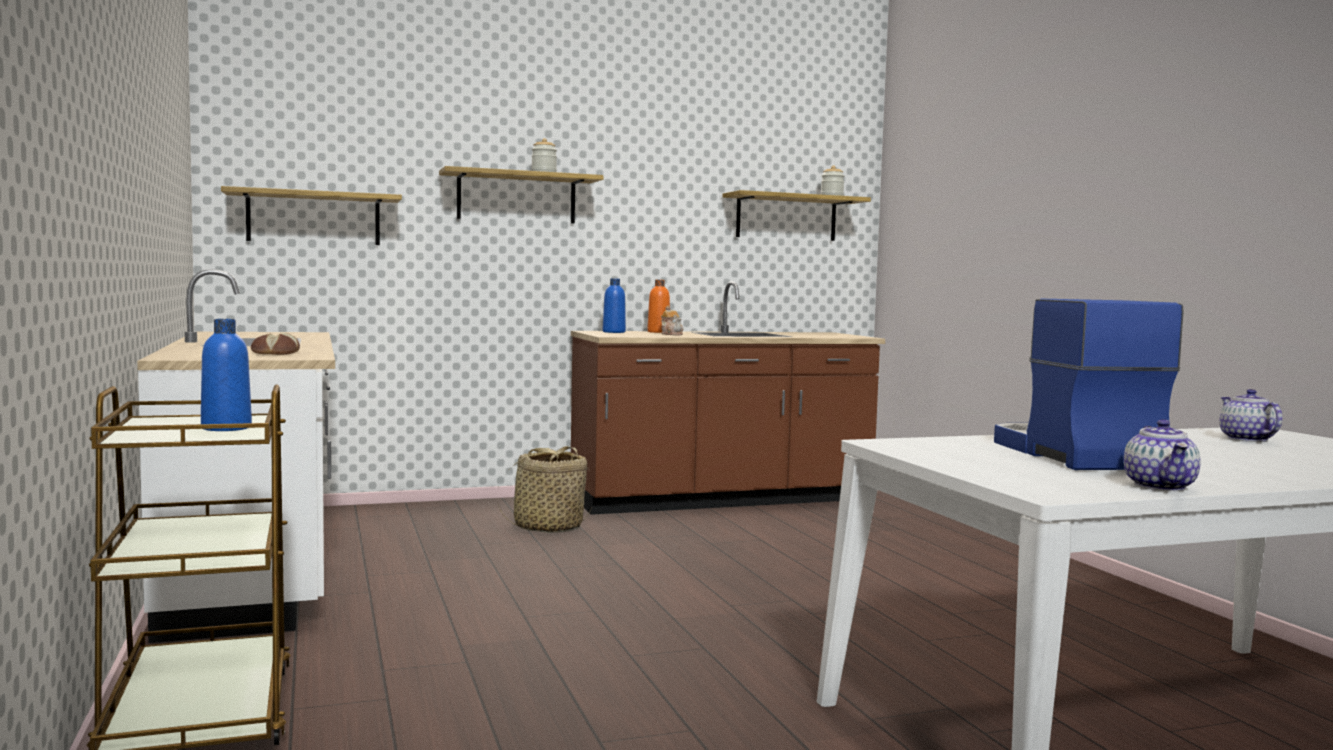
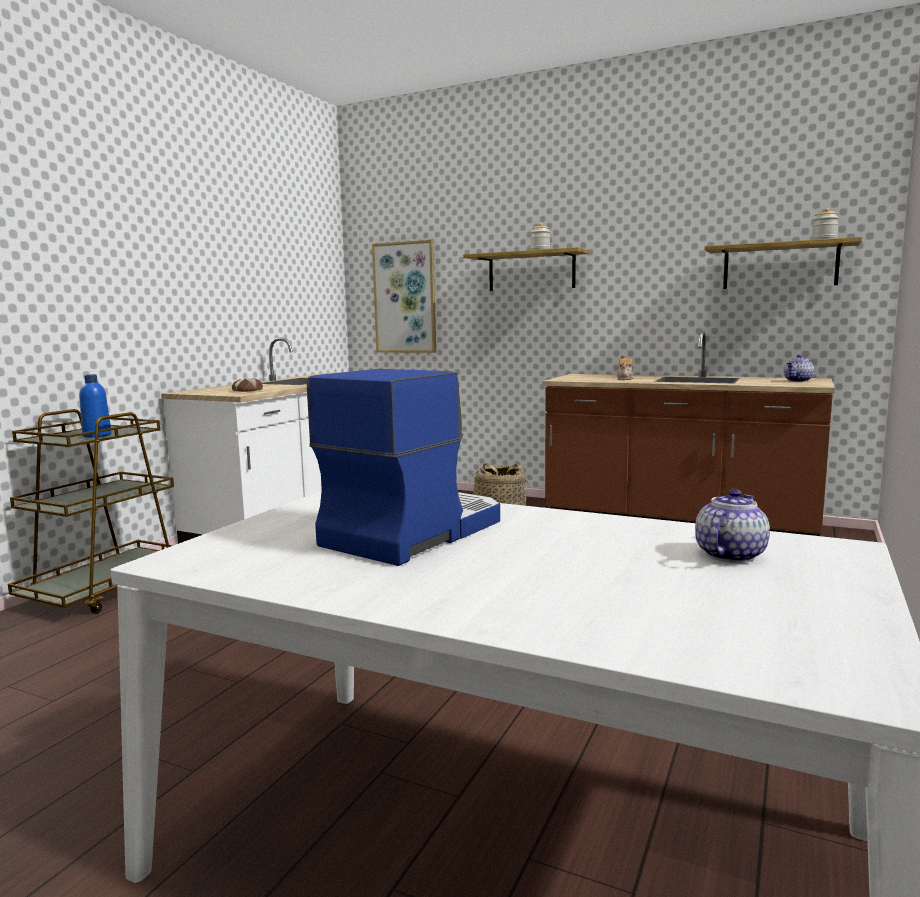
camera: 45 degrees right, 5 degrees up
(314, 218) = (405, 298): shelf -> picture
(614, 332) = (591, 376): blue bottle -> none
(658, 332) = (632, 376): orange bottle -> none
(1161, 486) = (278, 579): teapot -> teapot (798, 381)

